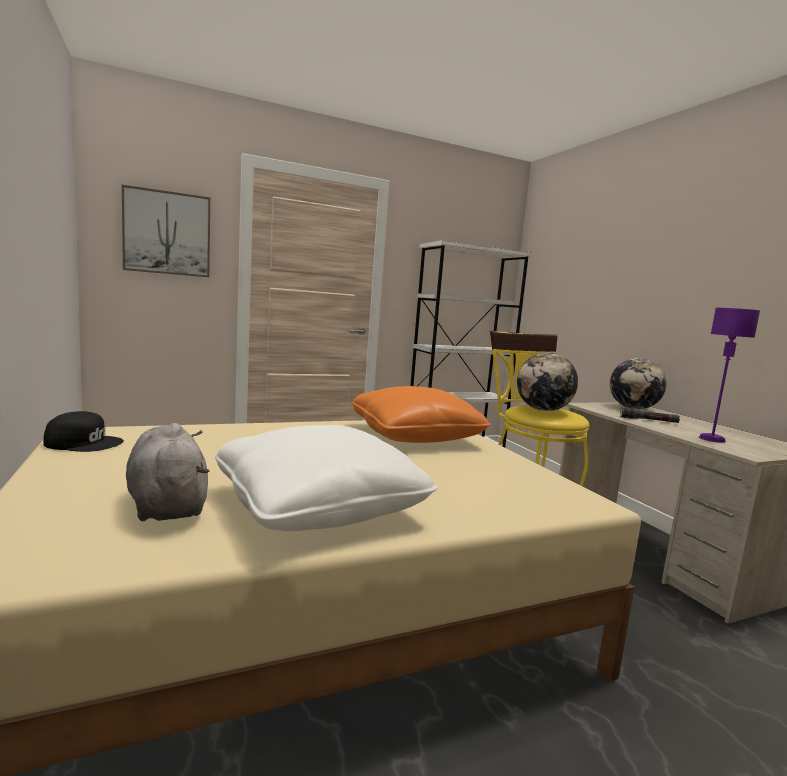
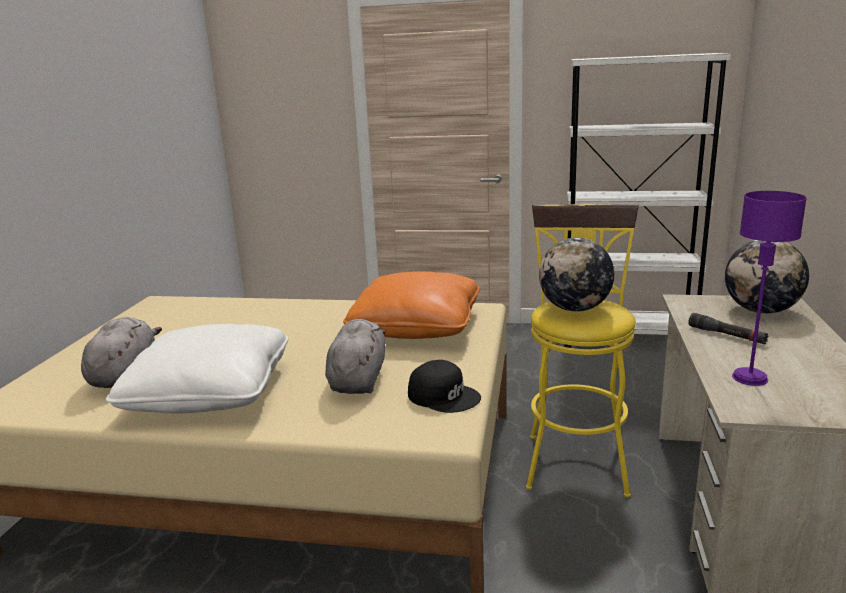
camera: 35 degrees right, 10 degrees up
(84, 442) = (148, 312): black cap -> black cap (444, 396)
(167, 233) = (287, 93): picture -> none
(445, 476) = (358, 379): none -> grey plush toy

